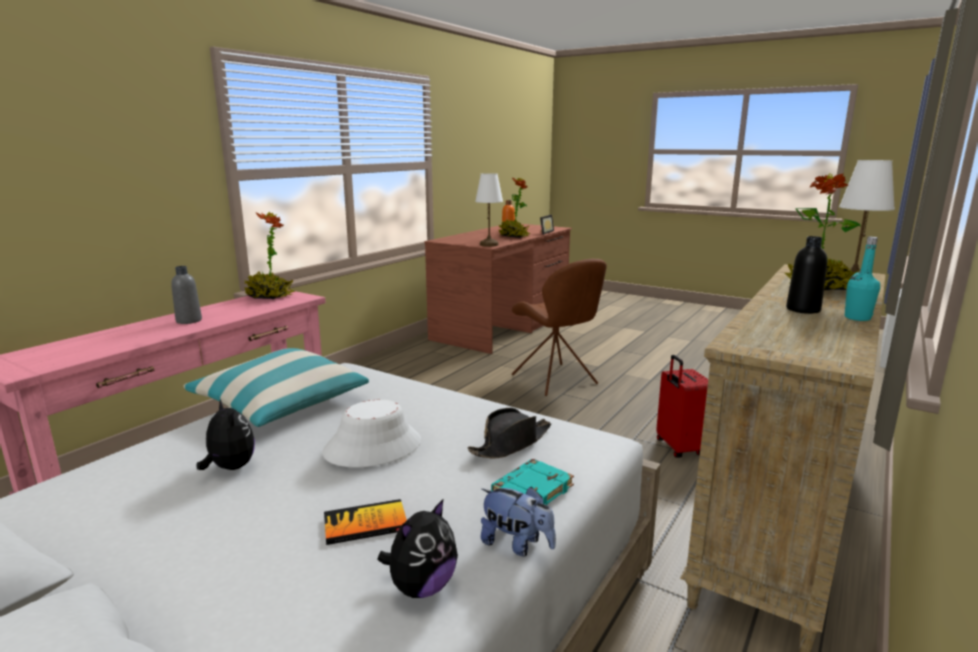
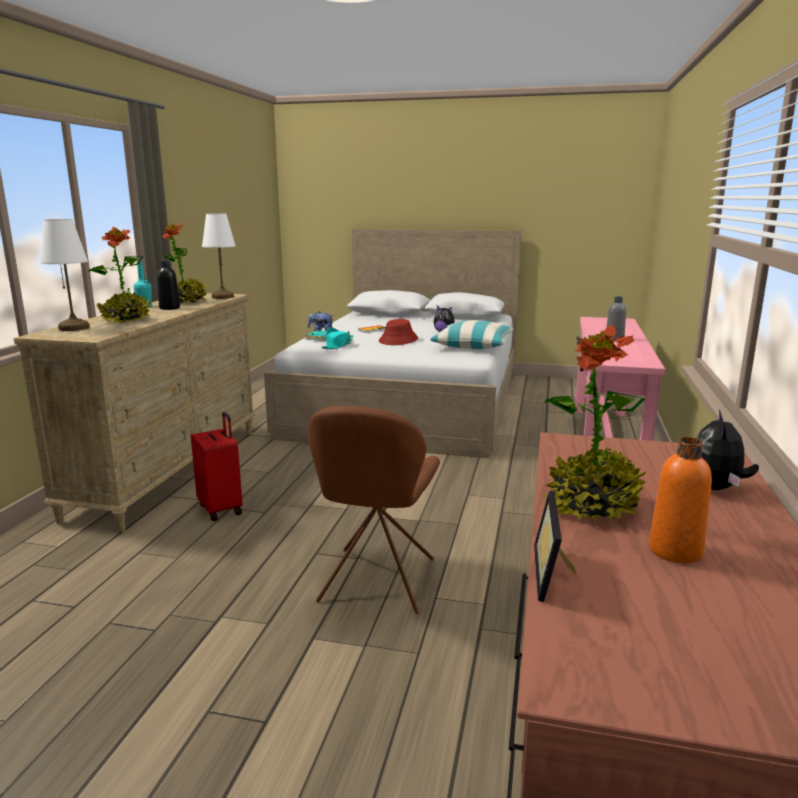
camera: 160 degrees right, 0 degrees up
(269, 297) = (633, 359): potted plant -> potted plant (186, 302)
(373, 447) = (398, 340): white hat -> red hat
(421, 587) = (343, 326): plush toy -> plush toy (717, 488)
(489, 244) = (574, 446): white table lamp -> white table lamp (223, 297)
(511, 443) = (338, 345): black hat -> turquoise hat
(555, 380) = (376, 583): brown chair -> brown chair turned 120 degrees counterclockwise

